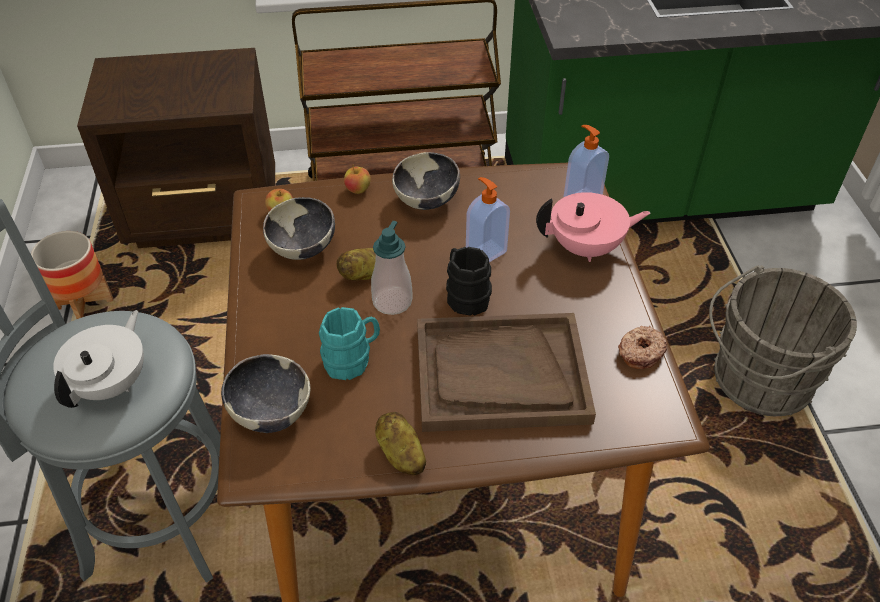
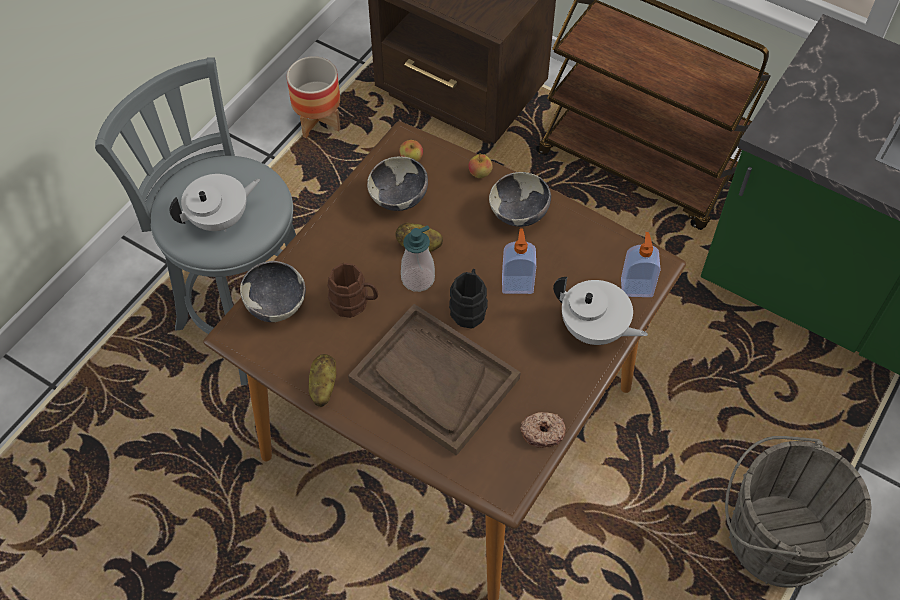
camera: 40 degrees right, 10 degrees up
(353, 359) = (354, 303): turquoise mug -> brown mug
(586, 248) = (594, 330): pink teapot -> white teapot

